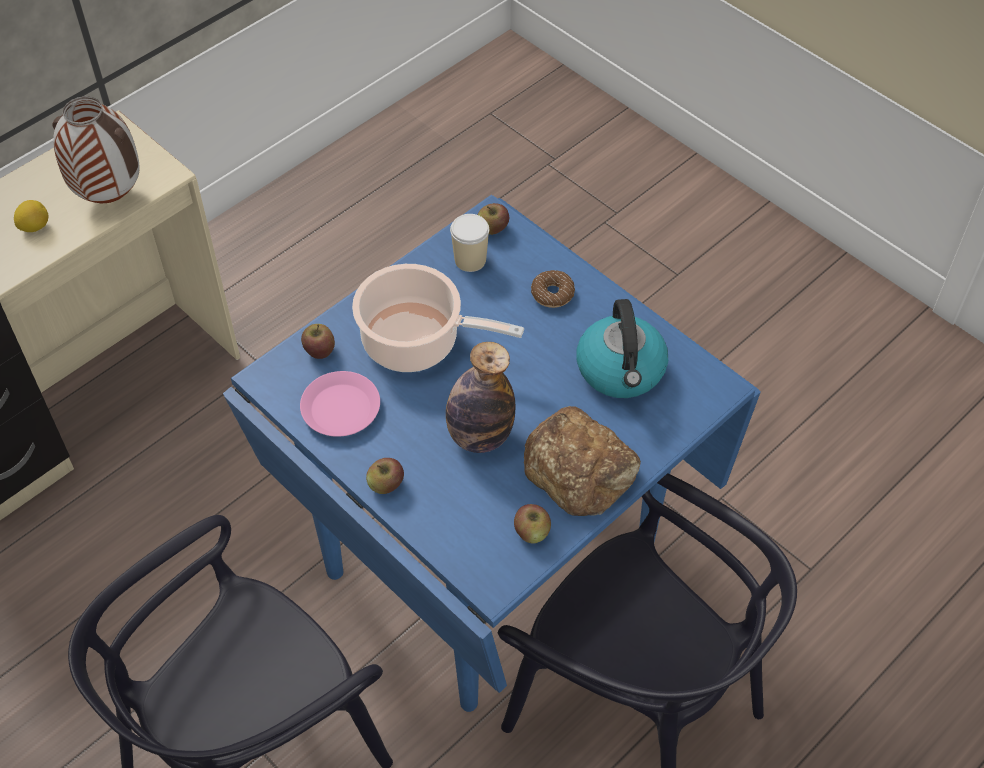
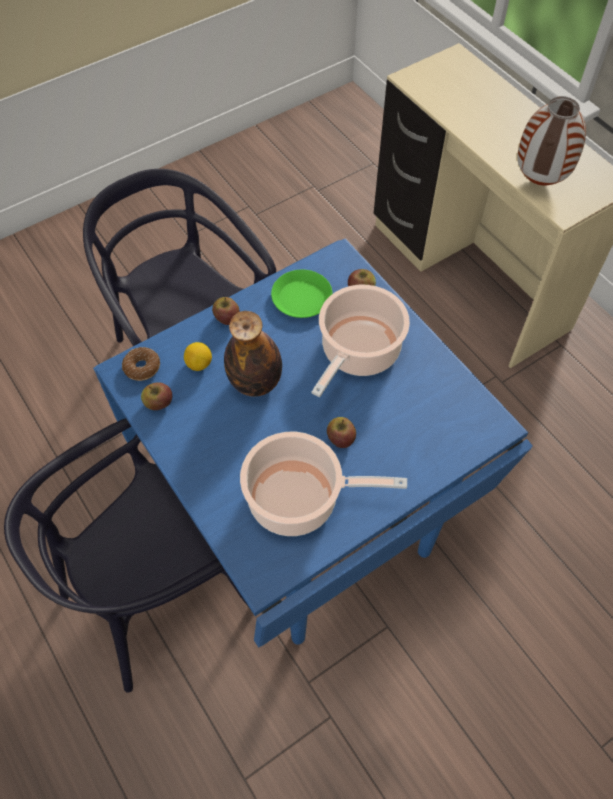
camera: 100 degrees right, 5 degrees up
(35, 227) = (509, 142): lemon -> lemon (199, 364)
(341, 409) = (302, 298): pink plate -> green plate
(470, 260) = (444, 402): cup -> none
(492, 228) = (482, 425): apple -> apple (340, 438)
(552, 294) = (397, 460): donut -> donut (142, 367)
(580, 468) = (206, 447): bread -> none
(621, 370) = (299, 499): kettle -> cooking pot

